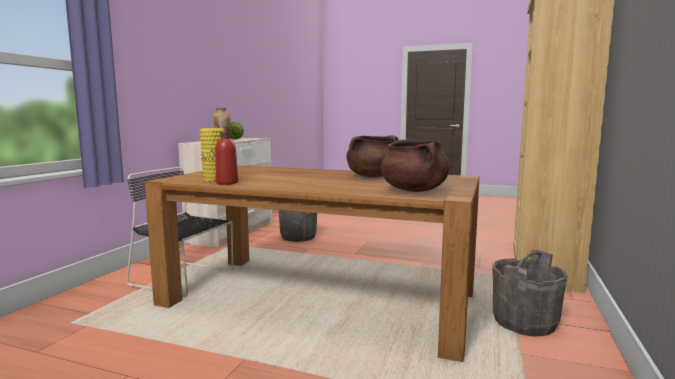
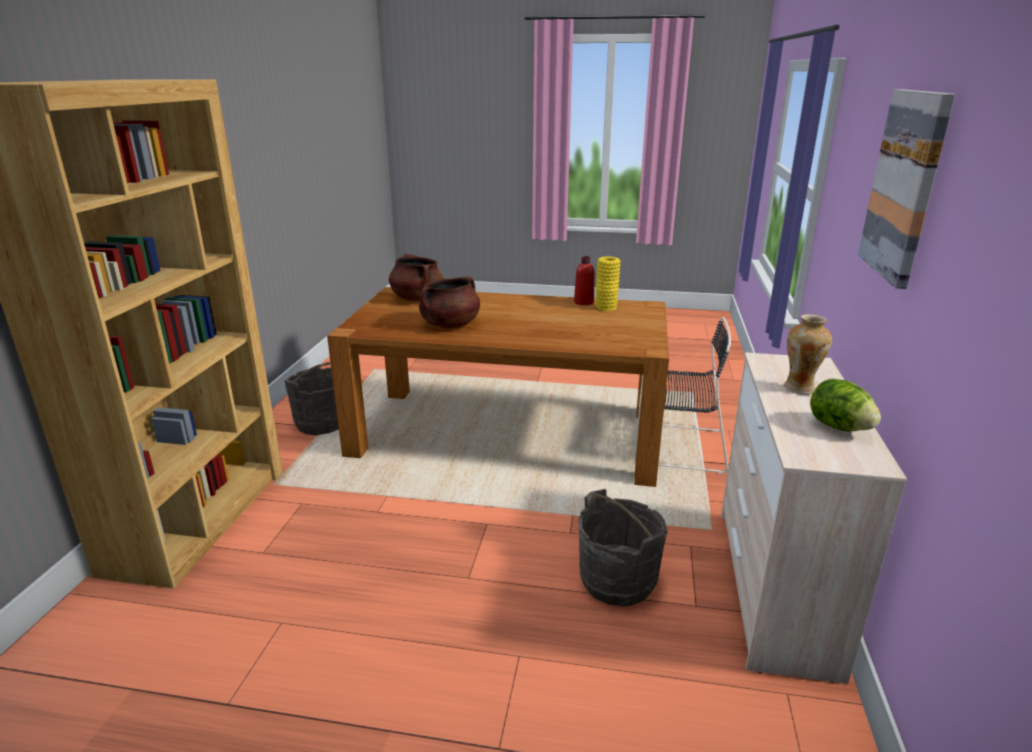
camera: 170 degrees right, 15 degrees up
(195, 52) = (905, 186): none -> picture

